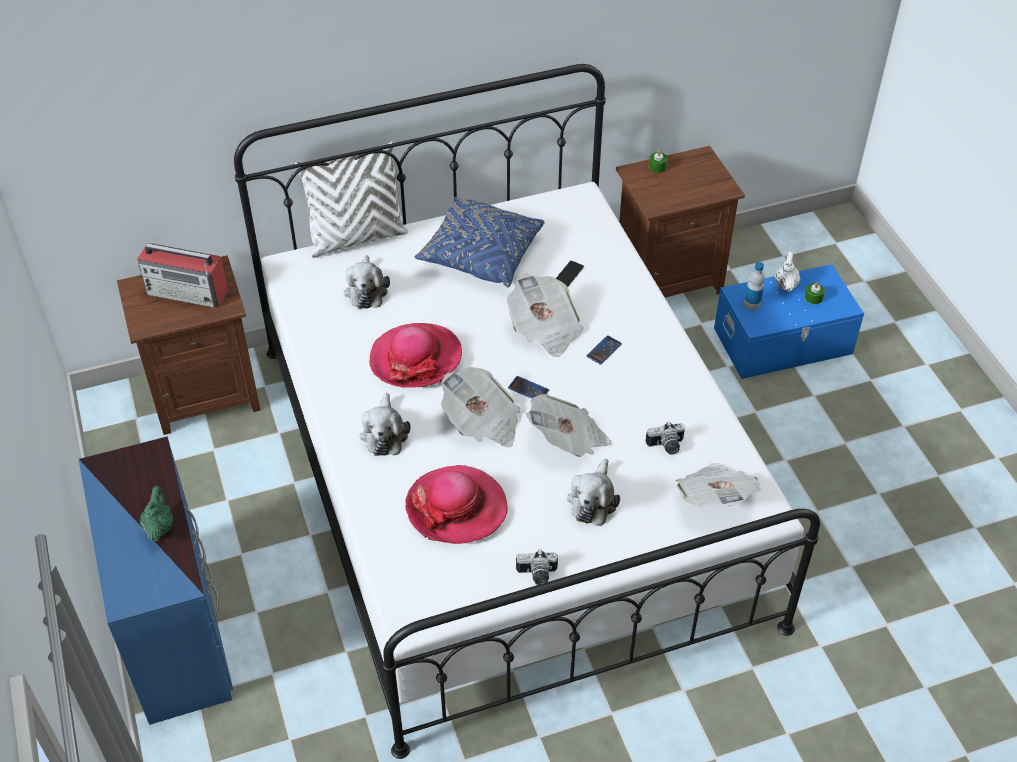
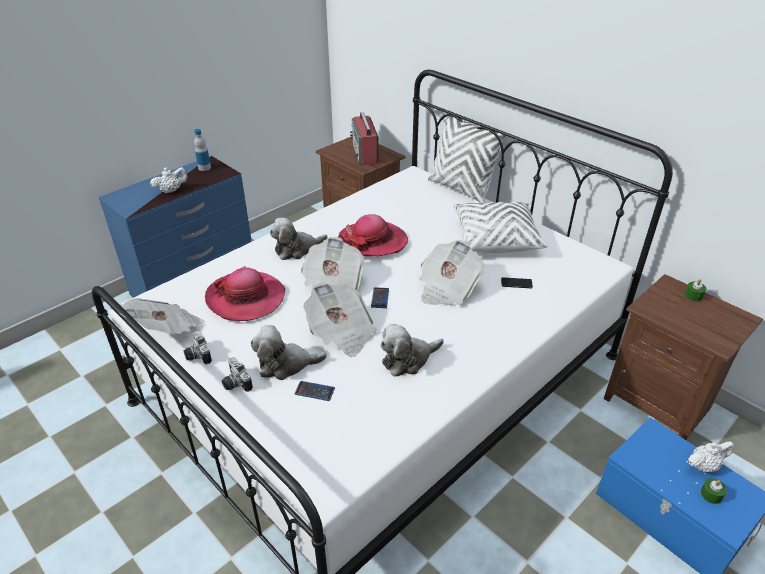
camera: 65 degrees right, 10 degrees down
(159, 527) = (171, 190): green teapot -> white teapot
(366, 290) = (418, 205): plush toy -> plush toy (408, 359)
(480, 255) = (495, 238): blue pillow -> white pillow
(604, 350) = (450, 324): phone -> phone (314, 391)
(666, 446) = (369, 392): camera -> camera (235, 384)
(714, 498) = (326, 442): newspaper -> newspaper (167, 330)
(752, 304) = (652, 446): bottle -> bottle (204, 168)

